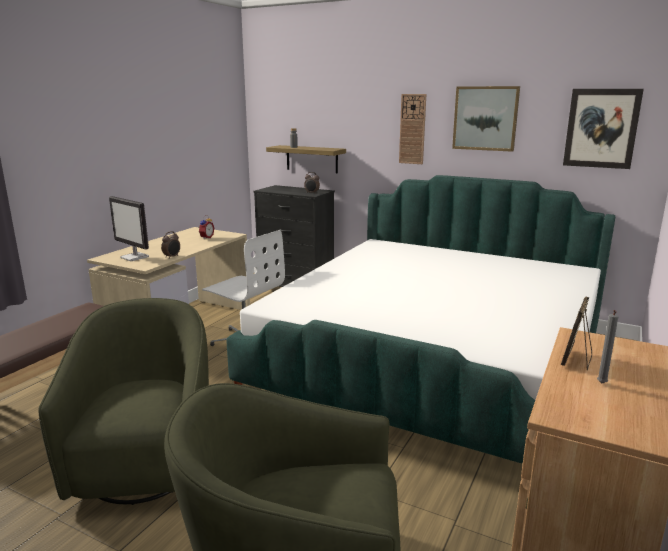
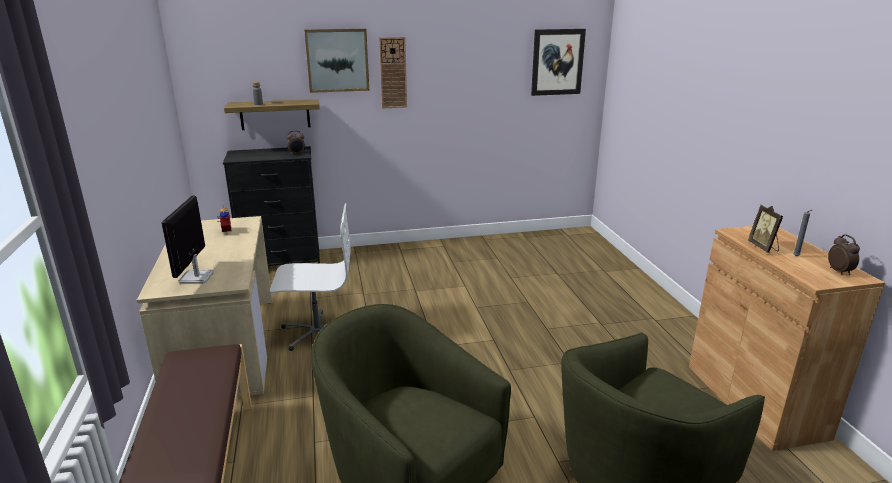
camera: 40 degrees left, 5 degrees up
(135, 257) = (196, 278): monitor -> monitor turned 90 degrees clockwise
(172, 257) = (240, 264): alarm clock -> alarm clock (839, 271)
(435, 364) = (501, 291): bed -> none
(485, 118) = (464, 58): picture -> picture (337, 60)

